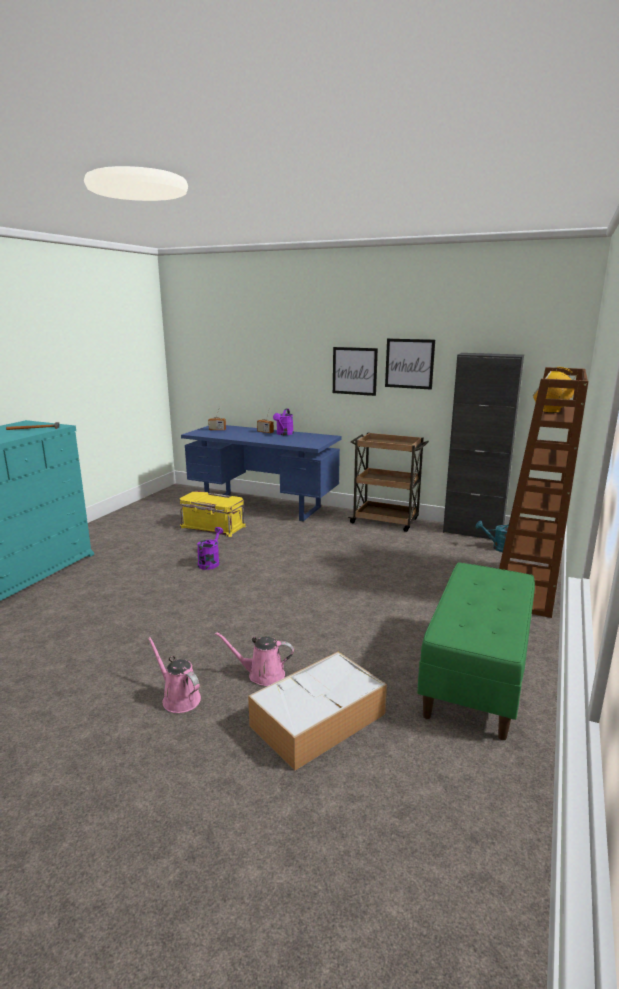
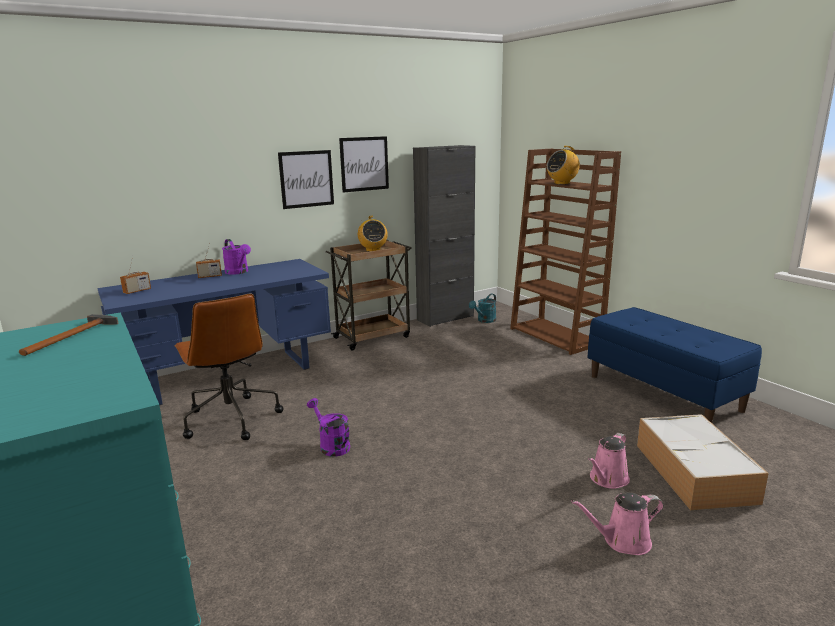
camera: 55 degrees left, 0 degrees up
(212, 526) = (231, 419): yellow storage box -> brown office chair
(397, 443) = (373, 250): none -> radio
(477, 676) = (663, 392): green bench -> blue bench

